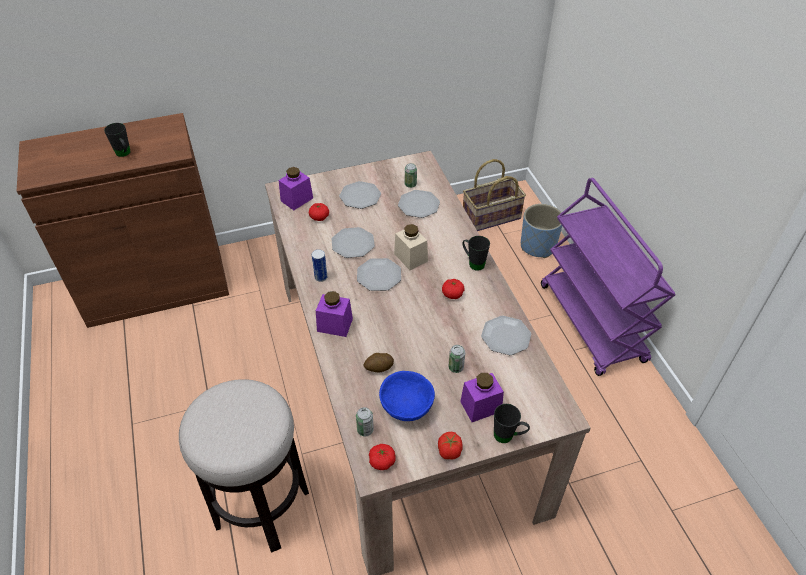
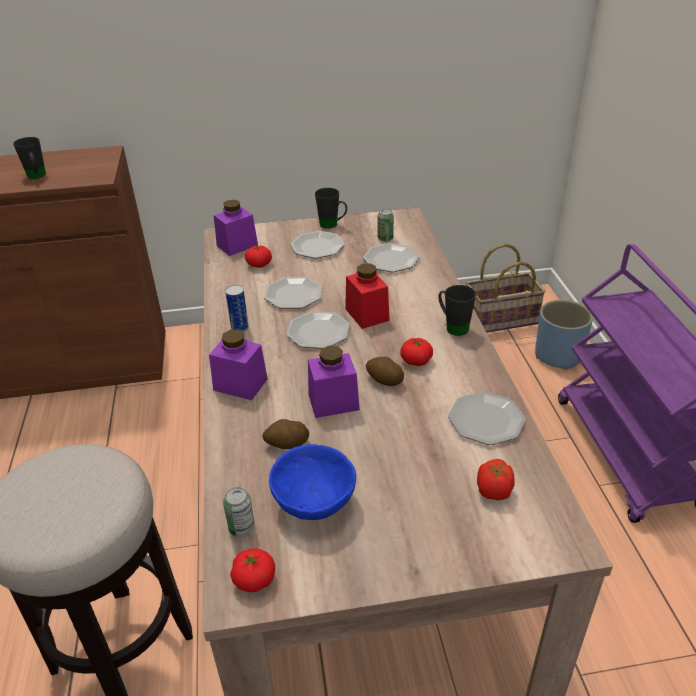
camera: 10 degrees right, 10 degrees down
(410, 257) = (367, 314): beige jar -> red jar
(433, 312) = (384, 380): none -> potato
(449, 451) = (366, 576): tomato -> tomato (493, 491)
(456, 367) = (402, 454): can -> none
(480, 406) = (431, 513): purple jar -> purple jar (333, 402)
(508, 436) = (469, 564): black mug -> black mug (332, 225)

